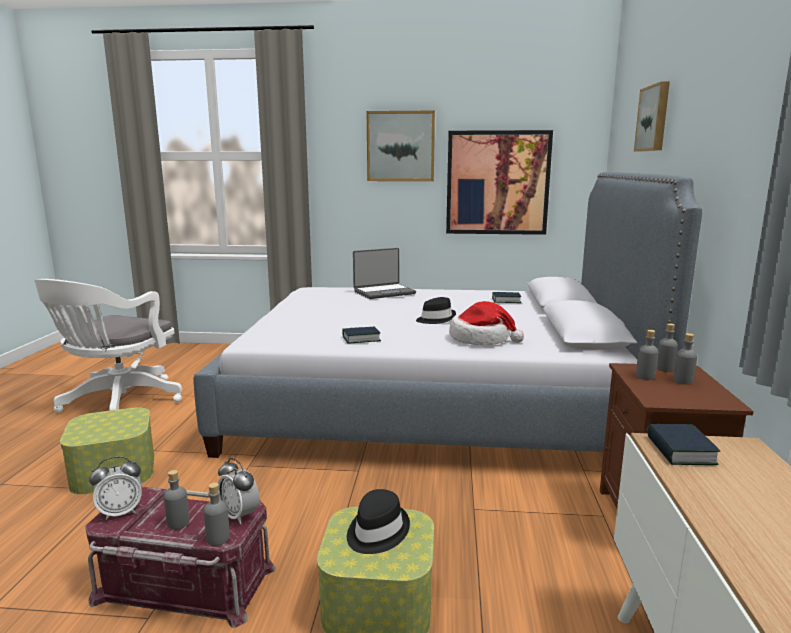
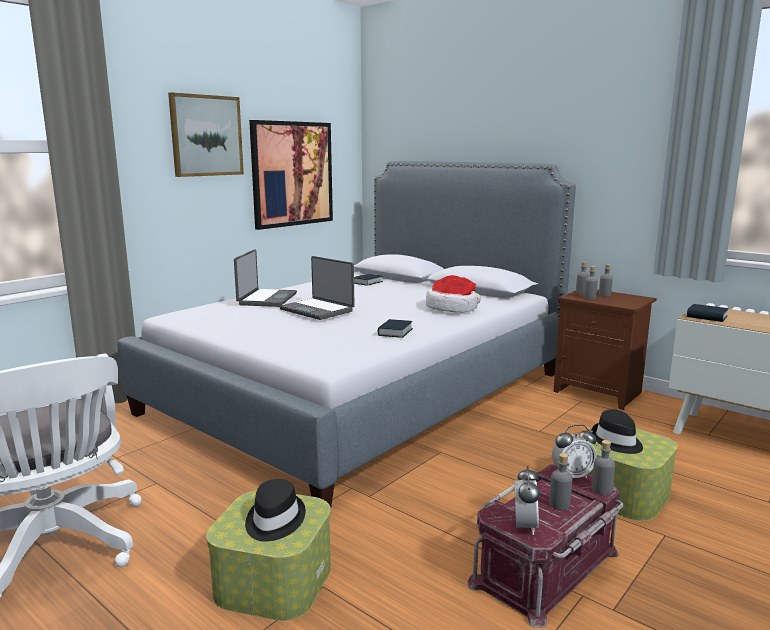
camera: 55 degrees left, 0 degrees up
(381, 308) = (318, 310): none -> laptop
(435, 319) = (380, 306): black hat -> black hat (274, 520)
(654, 118) = (459, 120): picture -> none

